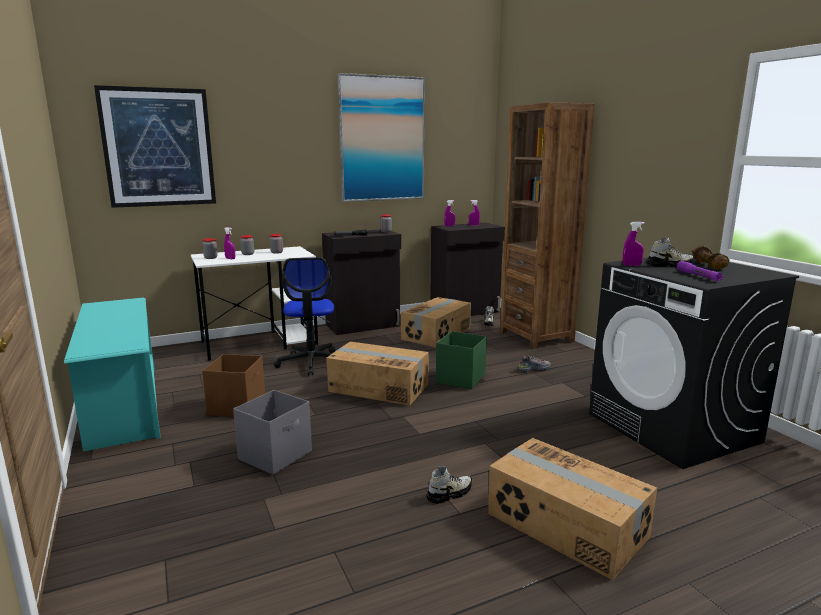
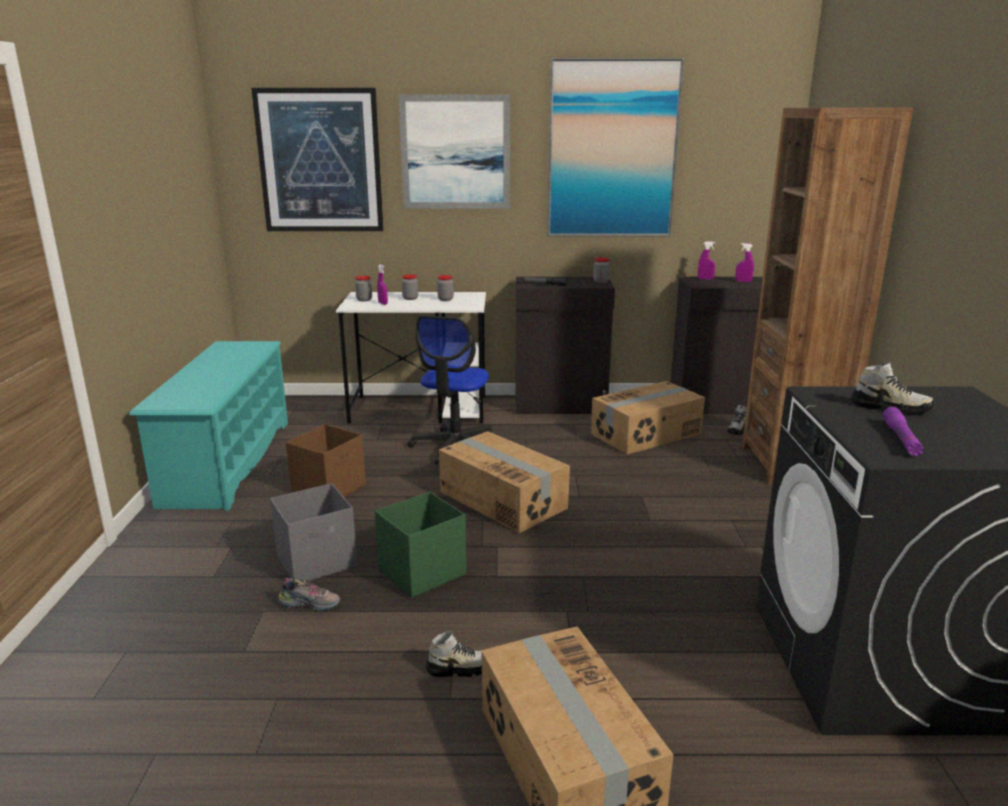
camera: 25 degrees right, 5 degrees up
(271, 141) = (455, 152): none -> picture
(460, 379) = (617, 509): green storage box -> green storage box (421, 573)
(533, 369) = (738, 516): shoe -> shoe (311, 604)
(631, 265) = (822, 399): purple spray bottle -> none
(709, 265) = (963, 419): brown dumbbell -> none

